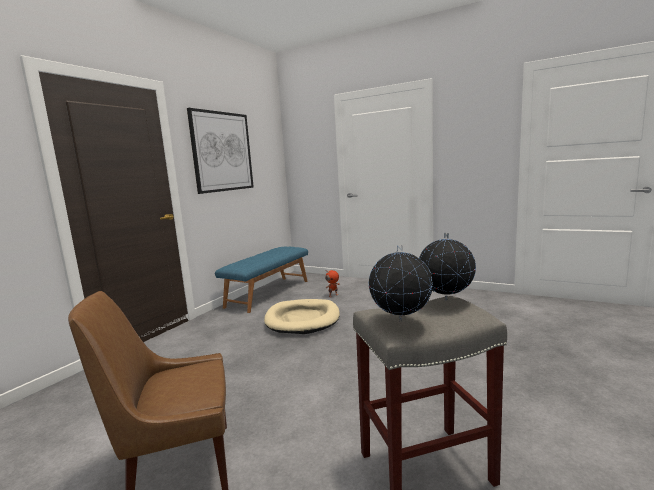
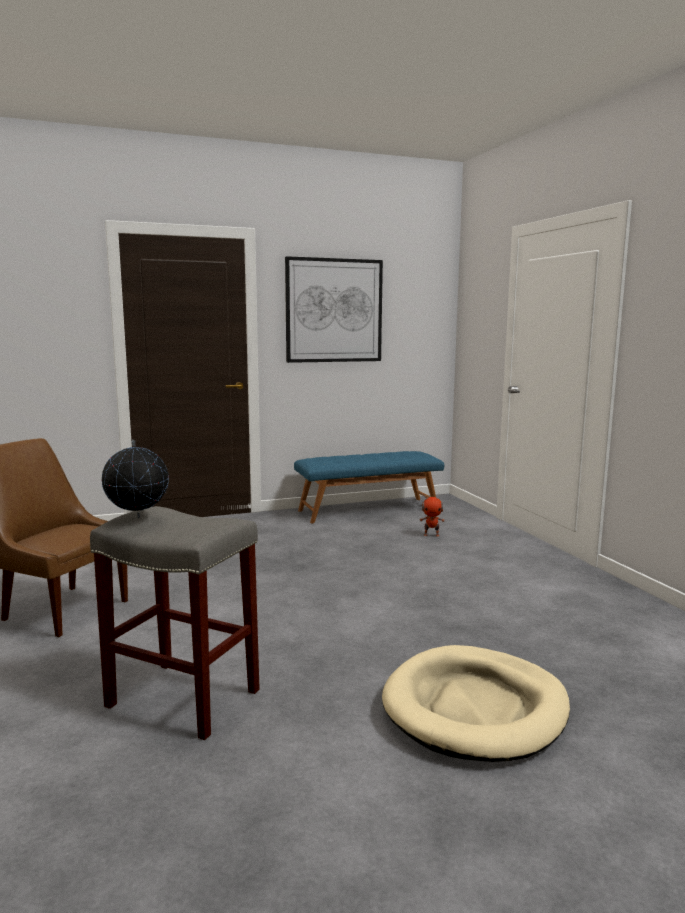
camera: 40 degrees right, 0 degrees up
(302, 319) = (345, 547): beige dog bed -> beige dog bed (475, 708)
(446, 300) = (218, 519): globe -> none

